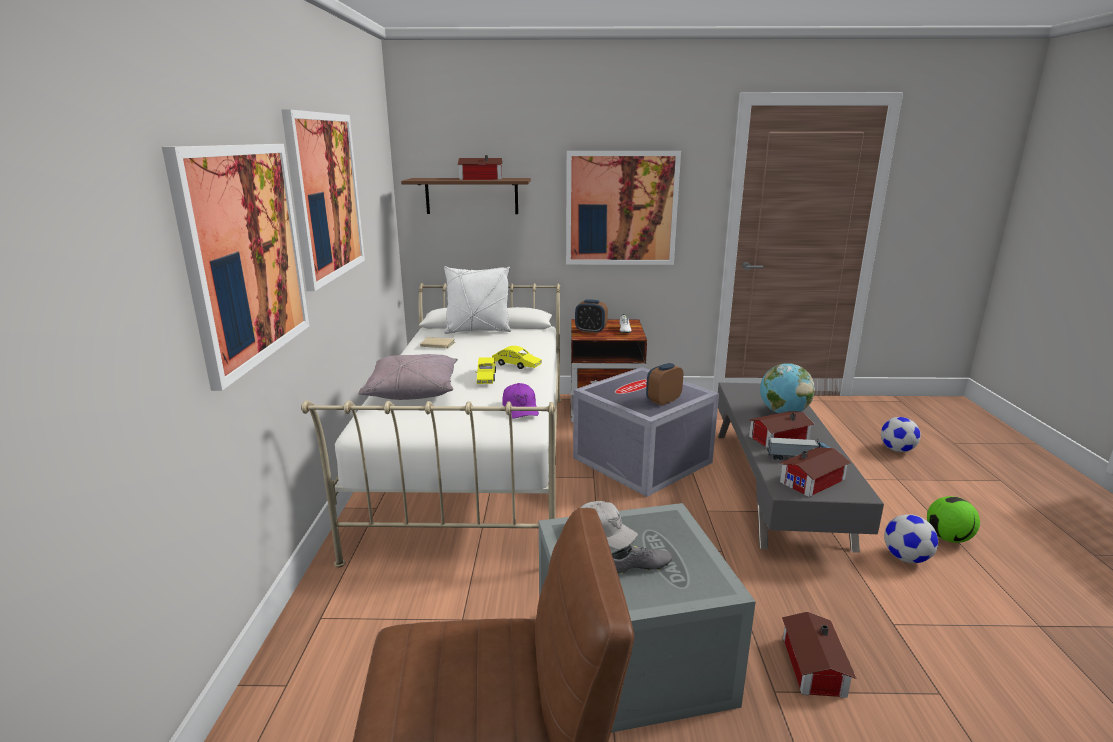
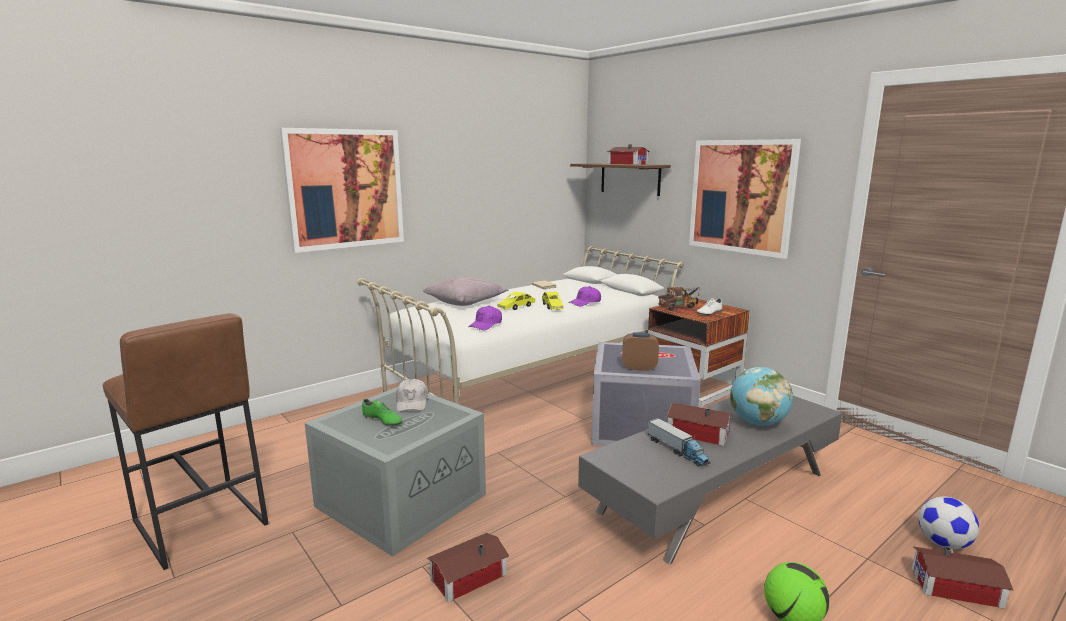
camera: 50 degrees right, 5 degrees down
(325, 196) = (457, 166): picture -> none
(478, 331) = (591, 286): white pillow -> none
(530, 351) = (585, 303): none -> purple cap
(590, 331) = (680, 307): alarm clock -> toy truck
(637, 568) = (382, 421): grey shoe -> green shoe
(814, 481) = (642, 464): toy house -> toy house (959, 589)
(906, 558) = (702, 595): football -> none

